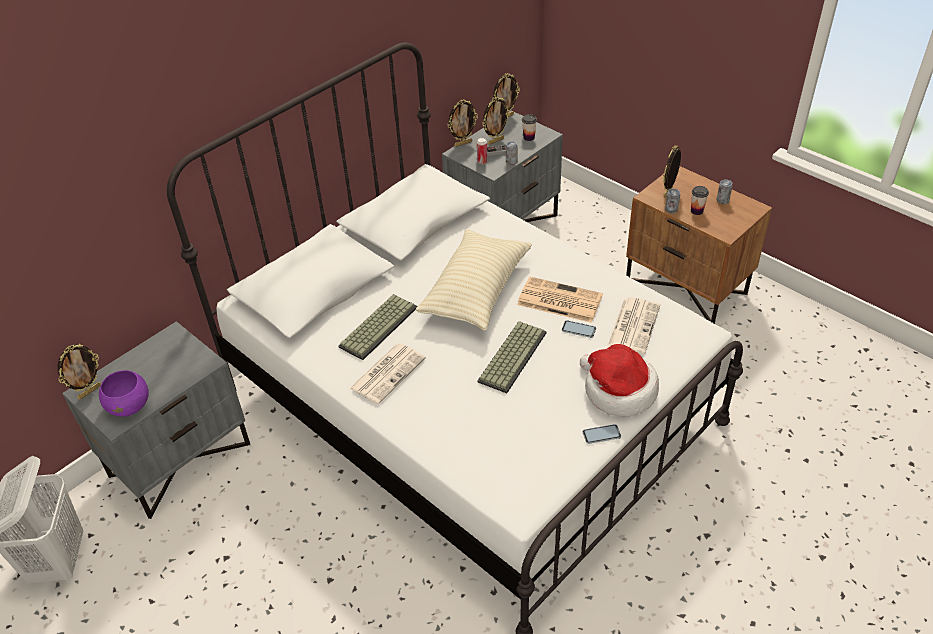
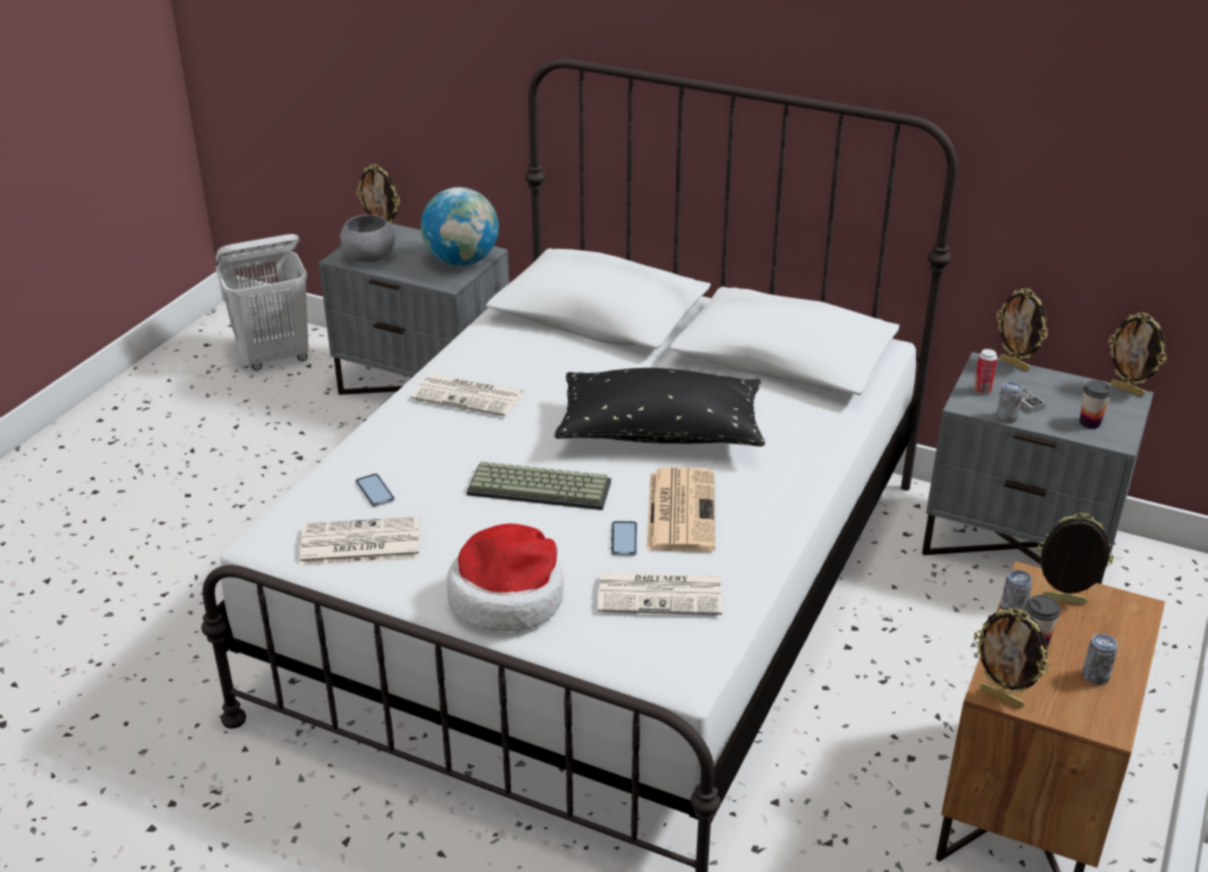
camera: 70 degrees right, 10 degrees down
(130, 405) = (369, 258): purple bowl -> grey bowl
(177, 350) = (462, 261): none -> globe
(378, 326) = (551, 371): keyboard -> none
(476, 291) = (660, 433): beige pillow -> black pillow
(495, 141) = (1050, 392): picture frame -> picture frame (1002, 697)
(541, 456) = (359, 544): none -> newspaper
(601, 435) = (414, 592): phone -> phone (375, 491)

